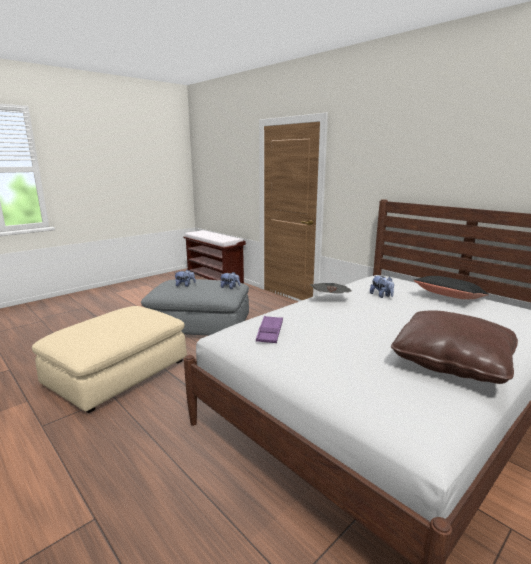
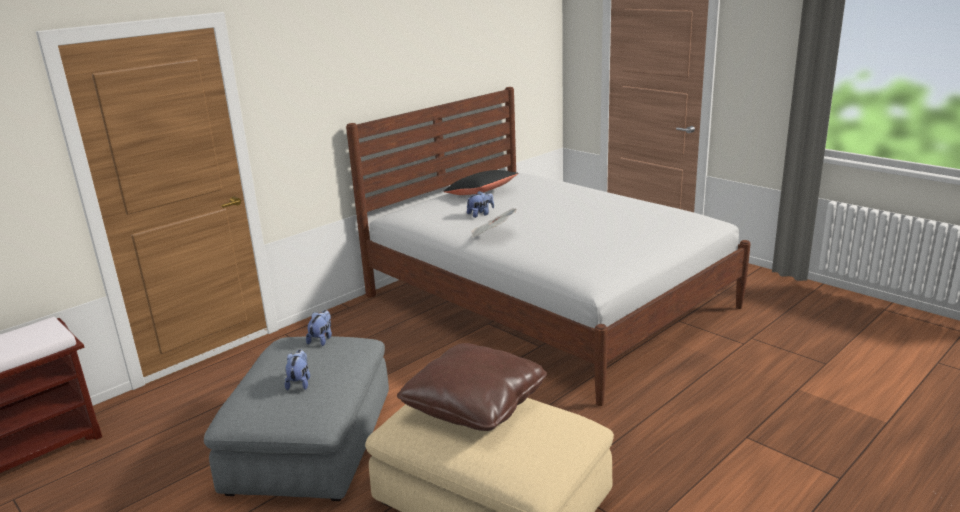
camera: 90 degrees left, 5 degrees up
(270, 332) = (592, 258): purple tray -> none
(451, 361) = (620, 204): brown pillow -> brown pillow (475, 404)

